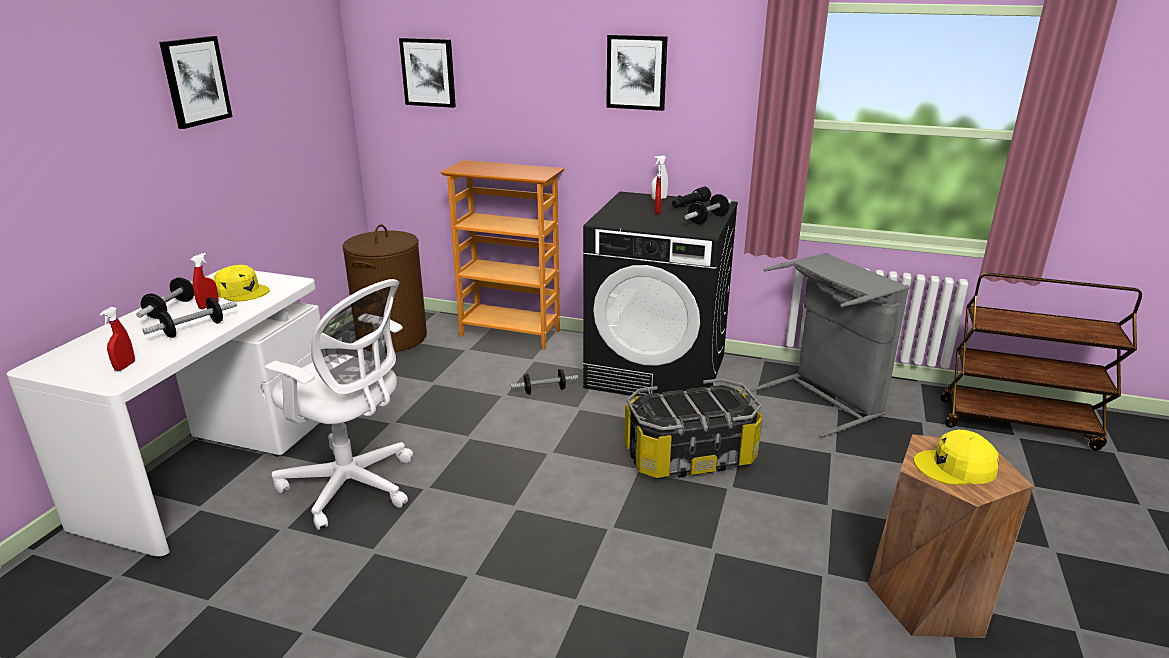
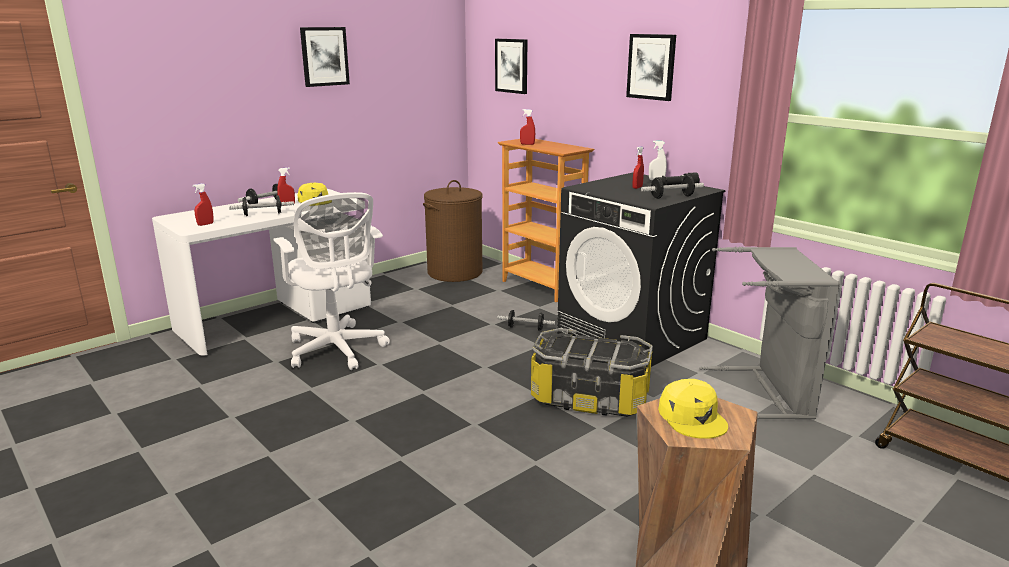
camera: 30 degrees right, 5 degrees down
(482, 171) = (527, 144): none -> red spray bottle
(955, 467) = (692, 417): yellow cap -> yellow cap turned 135 degrees counterclockwise

